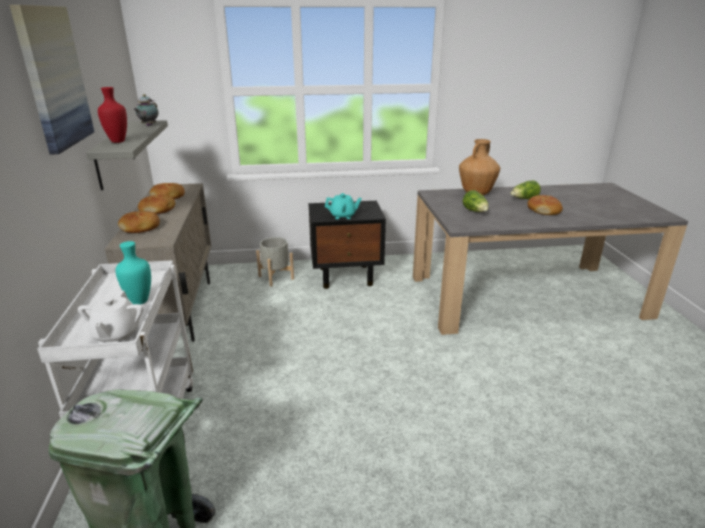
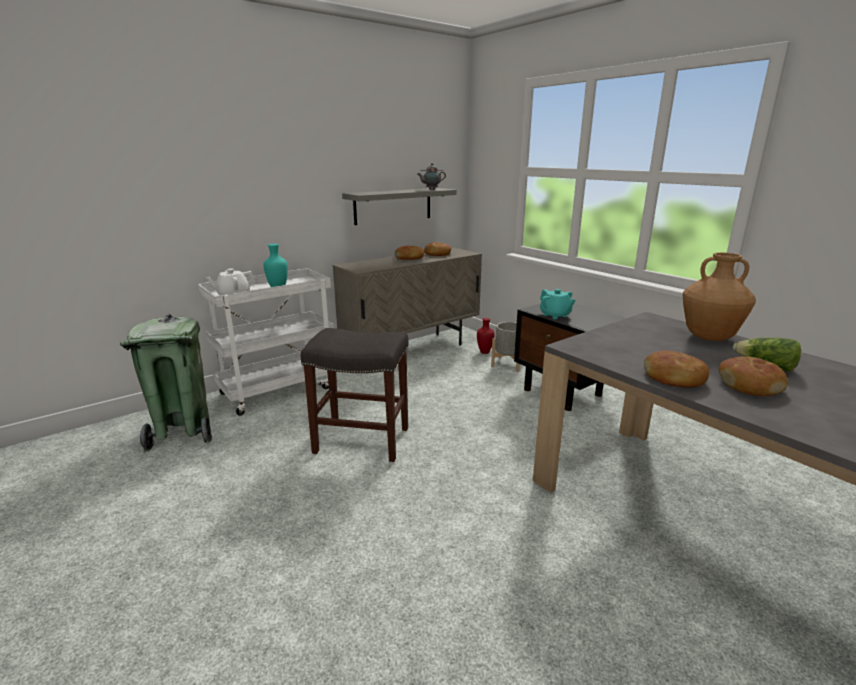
camera: 60 degrees right, 5 degrees down
(53, 78) = (316, 134): picture -> none
(118, 141) = (376, 192): red vase -> red vase (485, 352)
(140, 228) = (373, 262): bread -> bread (674, 378)
(320, 394) = (363, 440): none -> grey stool
(475, 211) = (640, 346): lettuce -> none

